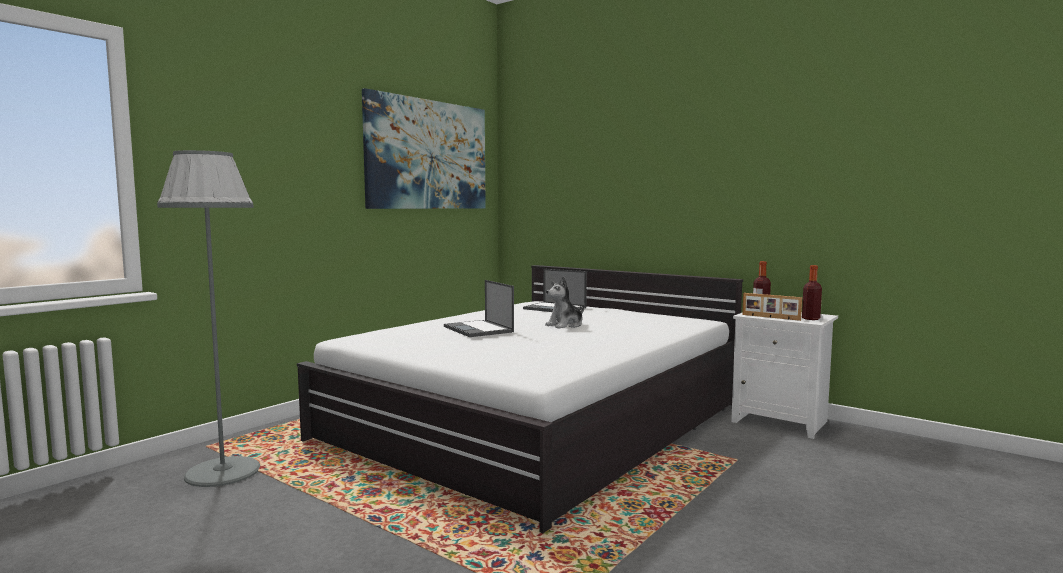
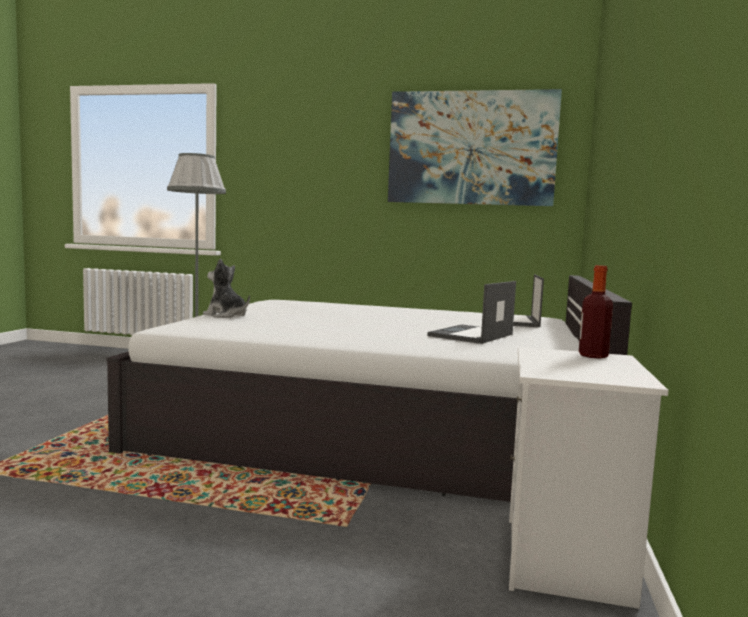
camera: 65 degrees right, 0 degrees up
(479, 329) = (344, 311): laptop -> laptop (471, 335)
(565, 325) = (417, 326): plush toy -> plush toy (226, 315)
(770, 317) = (536, 358): picture frame -> none
(810, 319) = (573, 373): bottle -> none

